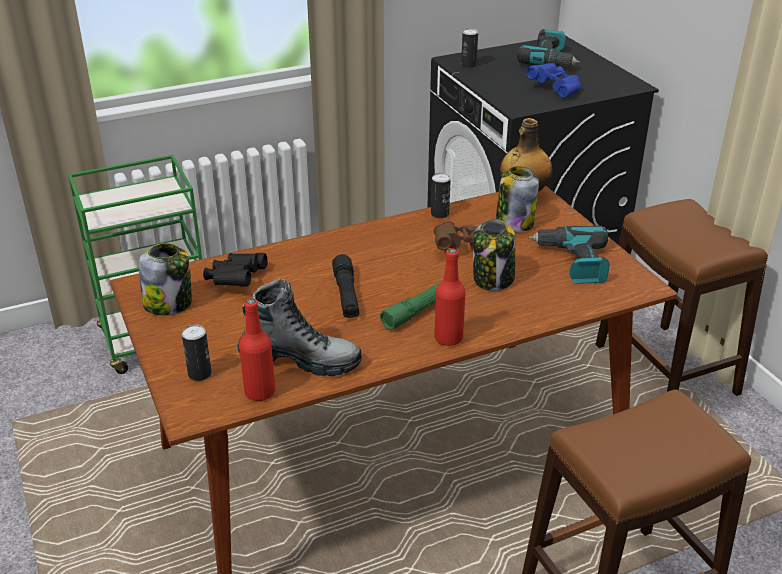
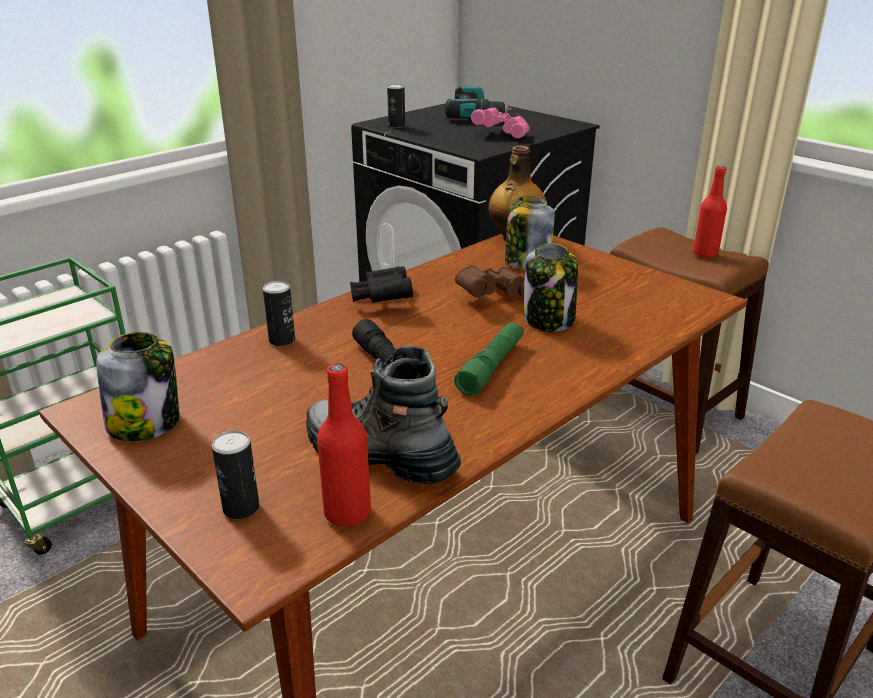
camera: 20 degrees left, 5 degrees down
(236, 280) = (230, 377): black binoculars -> black binoculars (382, 300)
(300, 360) = (379, 456): boot -> boot turned 135 degrees counterclockwise
(440, 214) = (439, 268): can -> can (282, 340)
(448, 338) = (549, 391): red bottle -> red bottle (705, 254)
(555, 89) = (502, 134): blue binoculars -> pink binoculars
(573, 262) = (619, 290): power drill -> none

